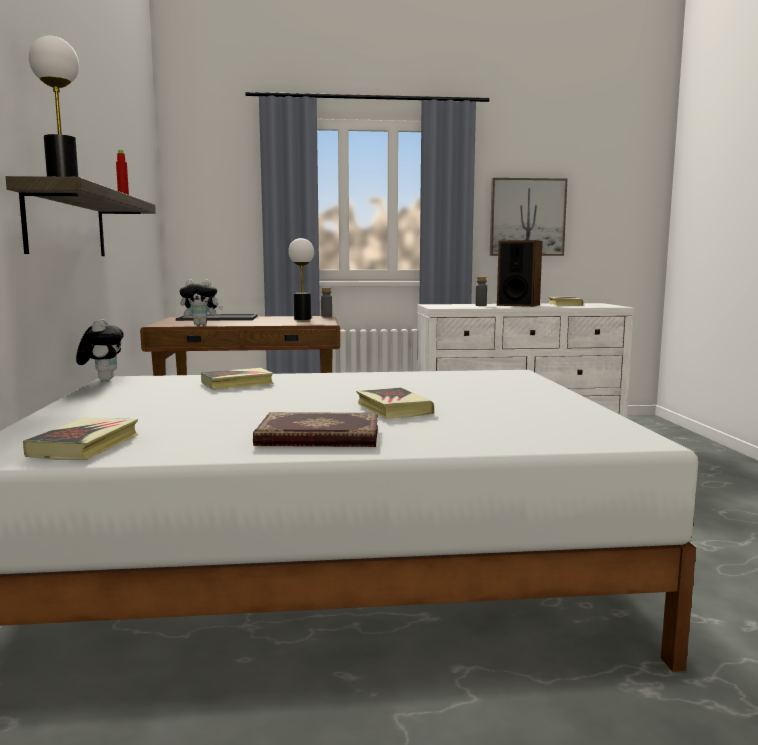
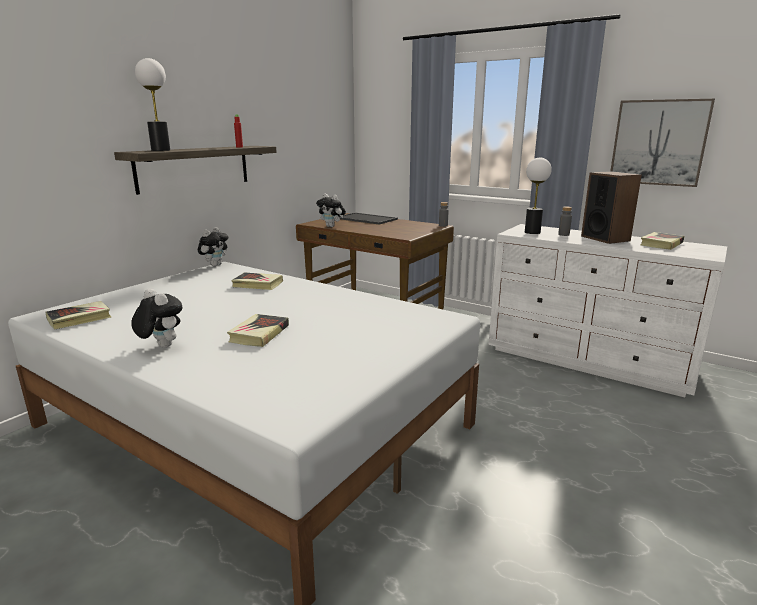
camera: 40 degrees right, 10 degrees up
(302, 319) = (413, 228): table lamp -> table lamp (532, 232)
(319, 437) = (161, 346): book -> plush toy

